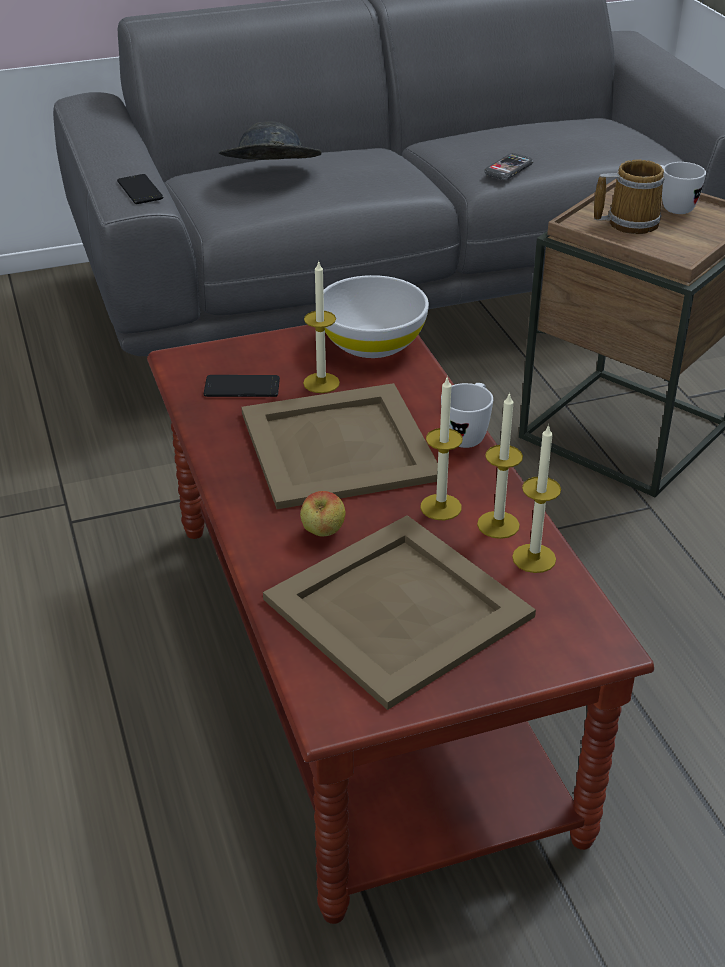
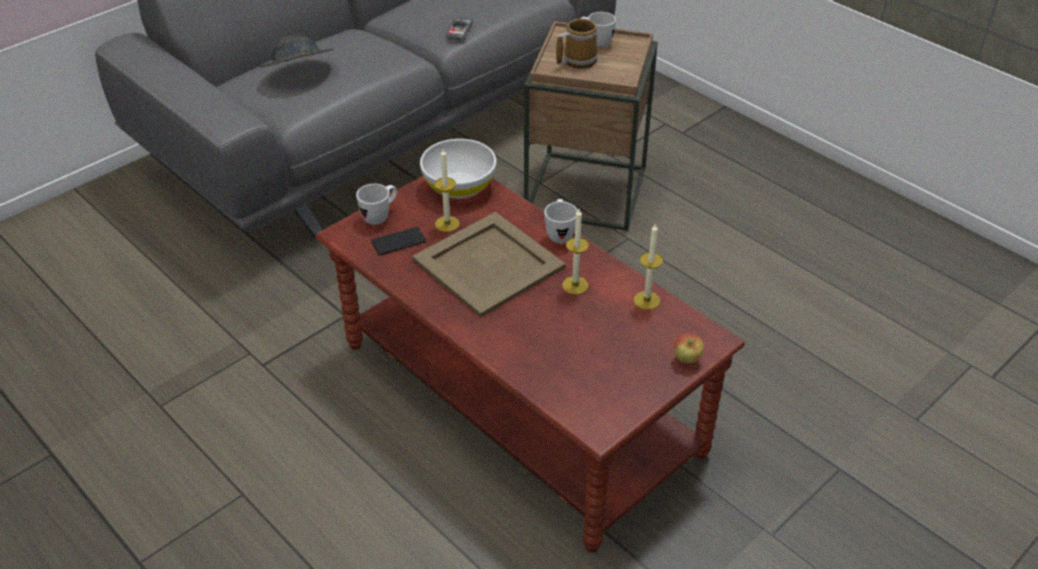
camera: 25 degrees left, 5 degrees up
(140, 190) = (229, 112): phone -> none
(242, 352) = (380, 216): none -> white mug
(323, 533) = (519, 324): apple -> apple (686, 360)
(395, 608) = (591, 356): beige tray -> none
(498, 525) = (614, 286): candle -> none

